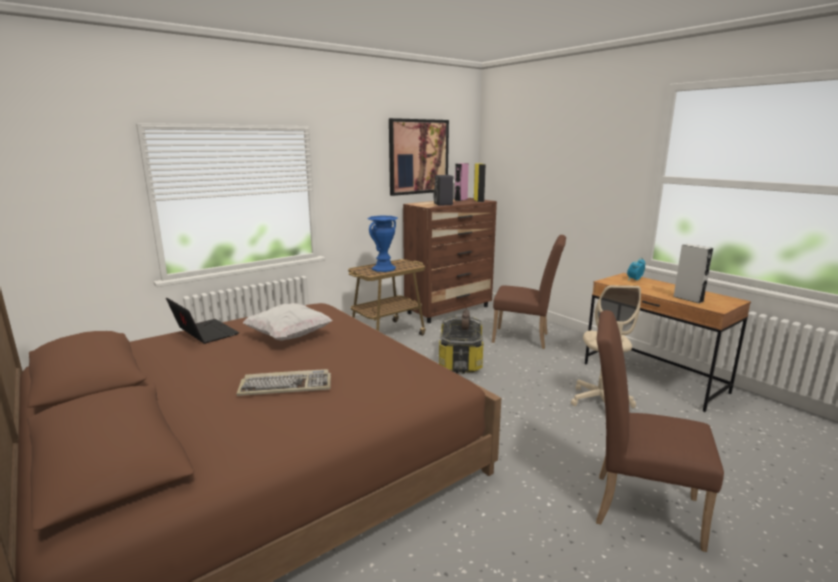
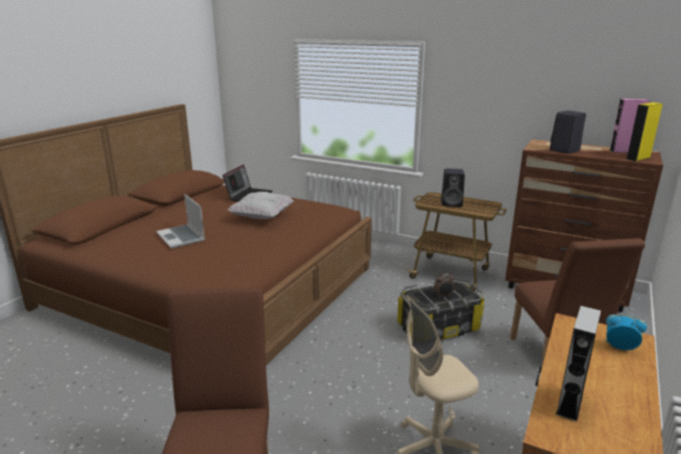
camera: 65 degrees right, 5 degrees up
(286, 386) = (181, 237): keyboard -> laptop
(383, 268) = (452, 203): blue vase -> black speaker
(418, 157) = (569, 83): picture -> none

